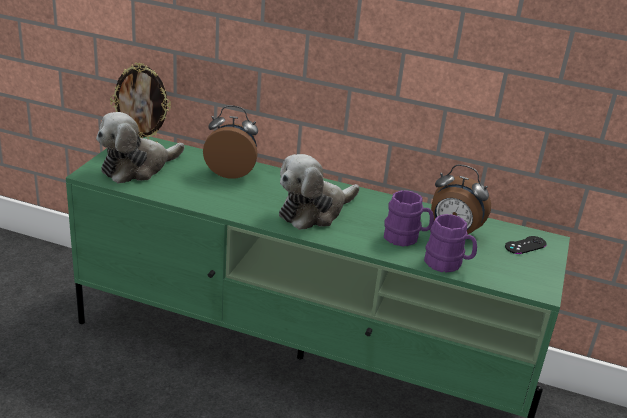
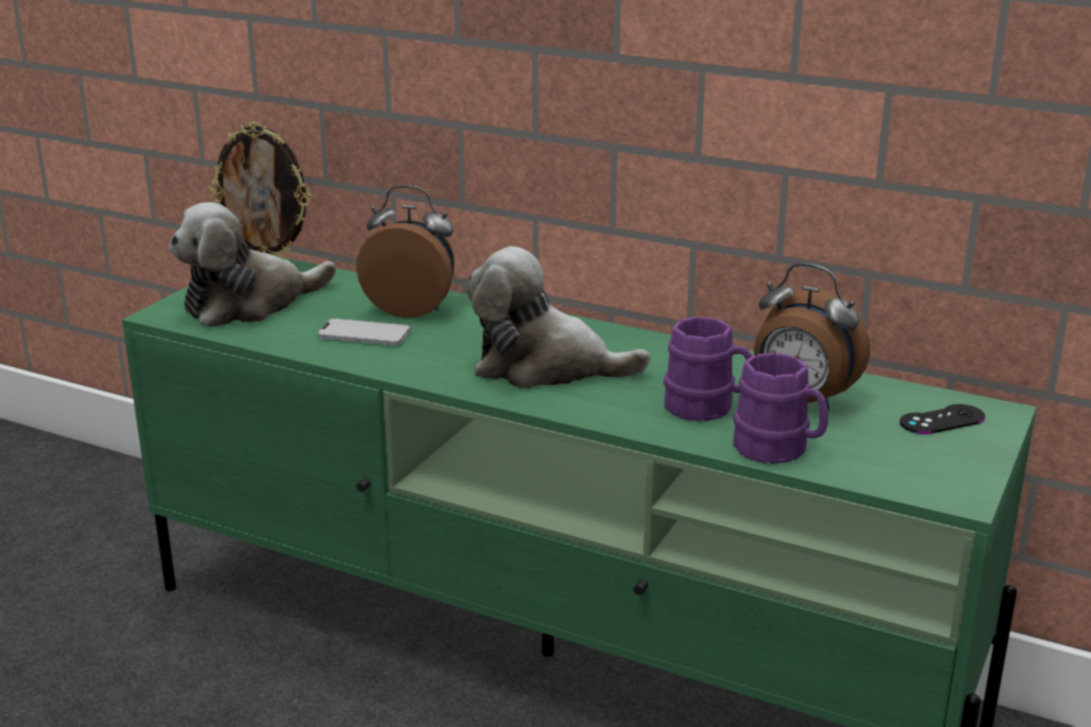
camera: 10 degrees right, 5 degrees down
(209, 189) = (364, 334): none -> phone
(314, 211) = (545, 367): plush toy -> plush toy turned 45 degrees clockwise

